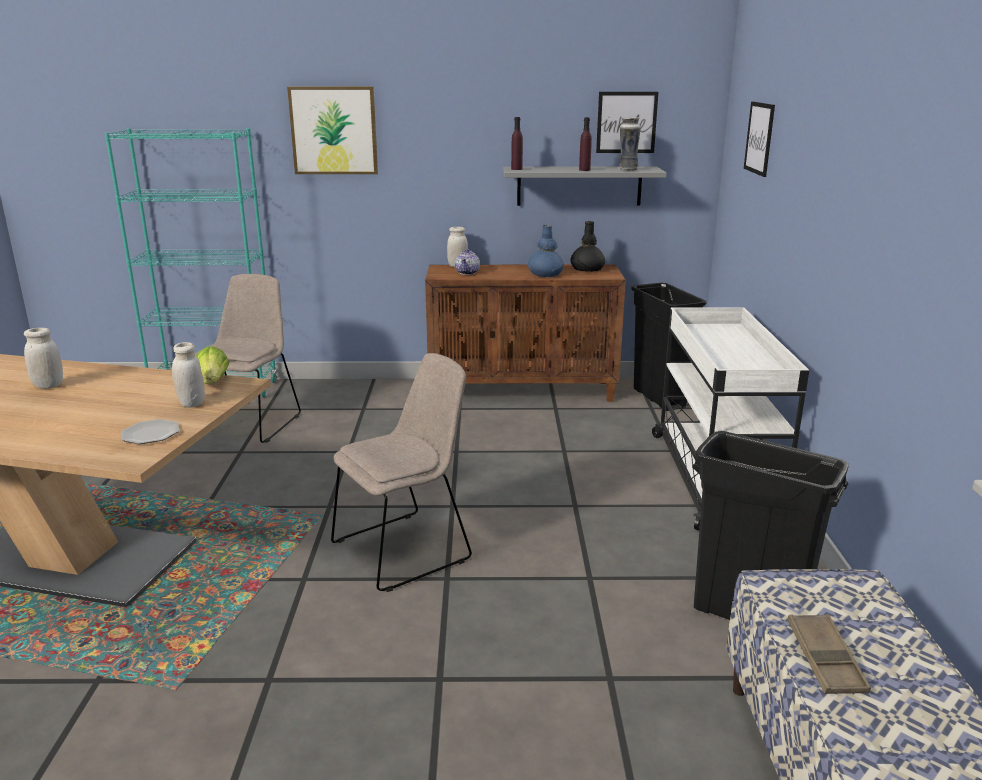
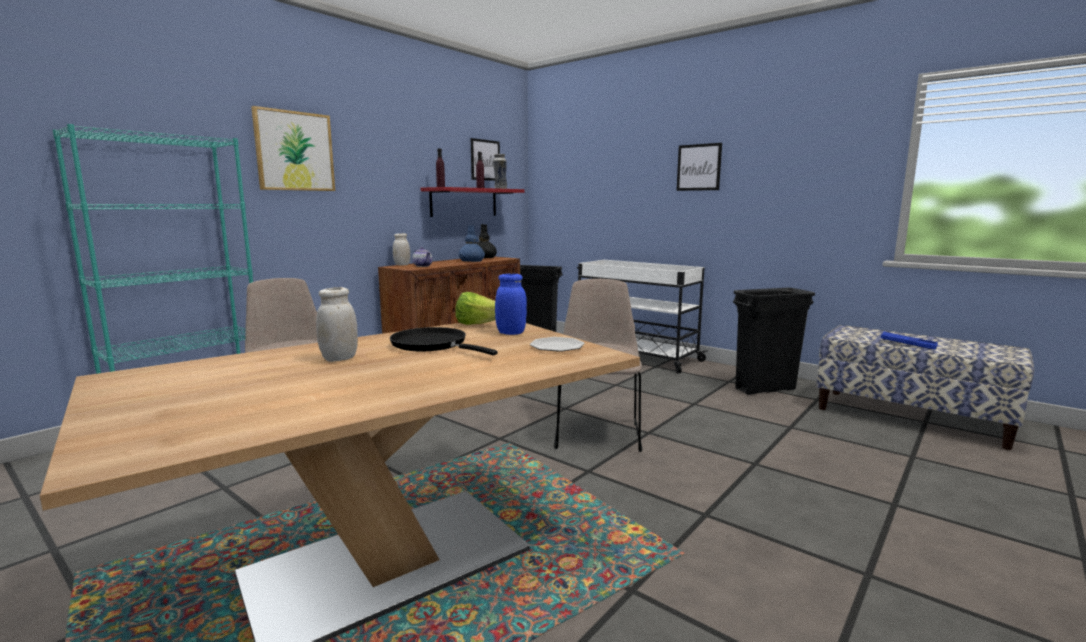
camera: 50 degrees left, 10 degrees down
(116, 395) = (433, 345): none -> black frying pan
(191, 403) = (511, 333): white jar -> blue jar
(579, 186) = (464, 202): grey shelf -> red shelf
(759, 138) = (585, 164): picture -> picture (698, 167)
(825, 659) = (908, 344): brown tray -> blue tray

